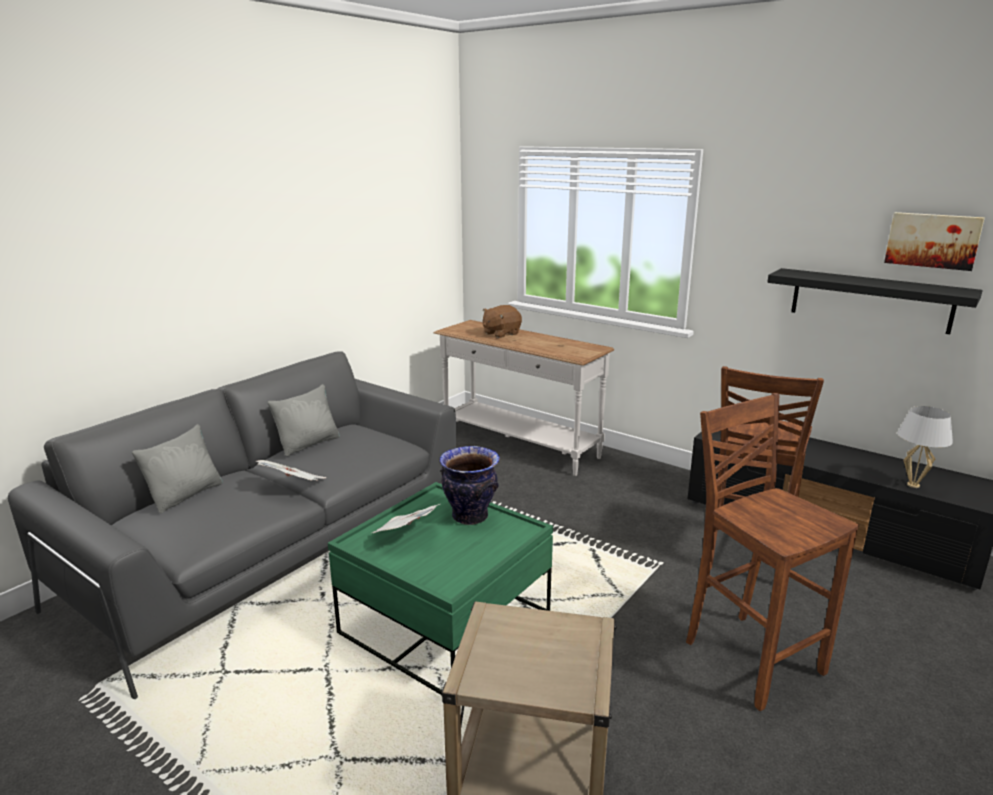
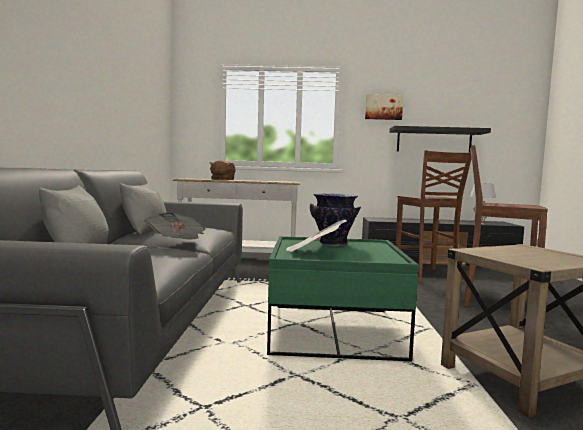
camera: 35 degrees left, 15 degrees down
(933, 240) = (457, 109): picture -> picture (383, 107)

